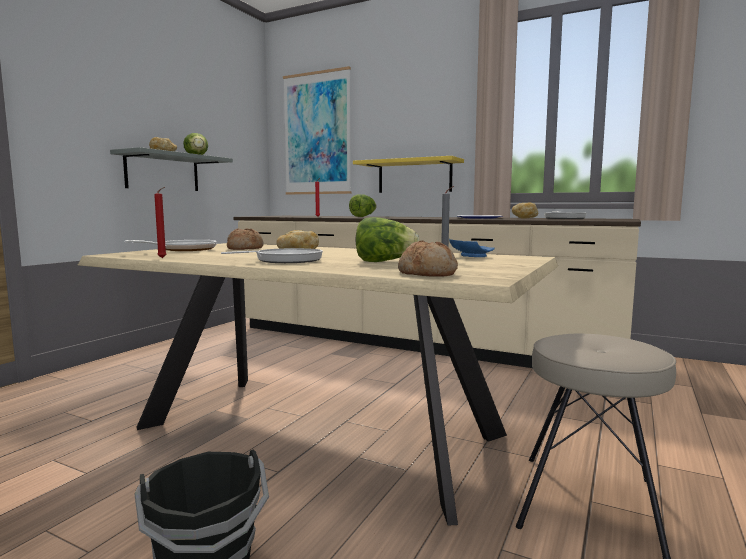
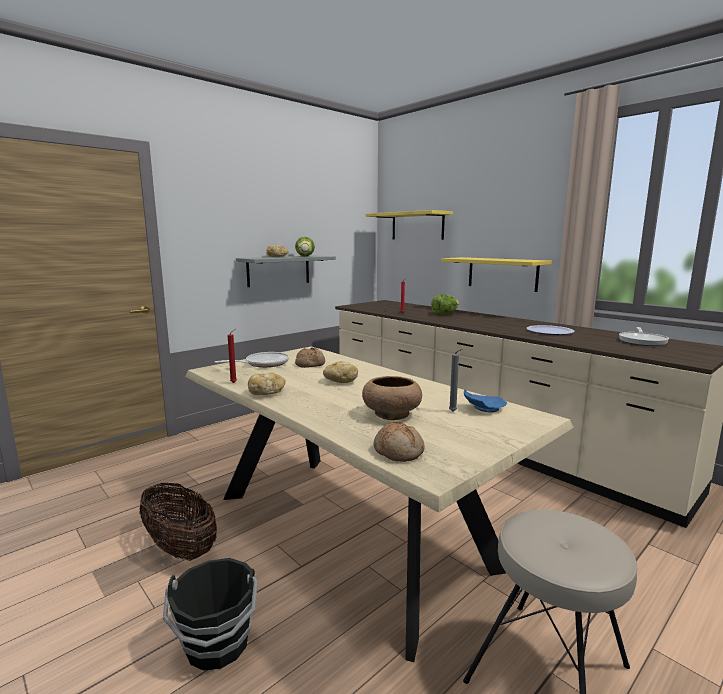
camera: 20 degrees right, 5 degrees up
(97, 484) = (180, 547): none -> basket
(285, 260) = (315, 400): frying pan -> none
(317, 134) = (417, 226): picture -> yellow shelf
(384, 261) = (391, 414): lettuce -> brown bowl
(524, 218) = (596, 338): bread -> bread (266, 393)

